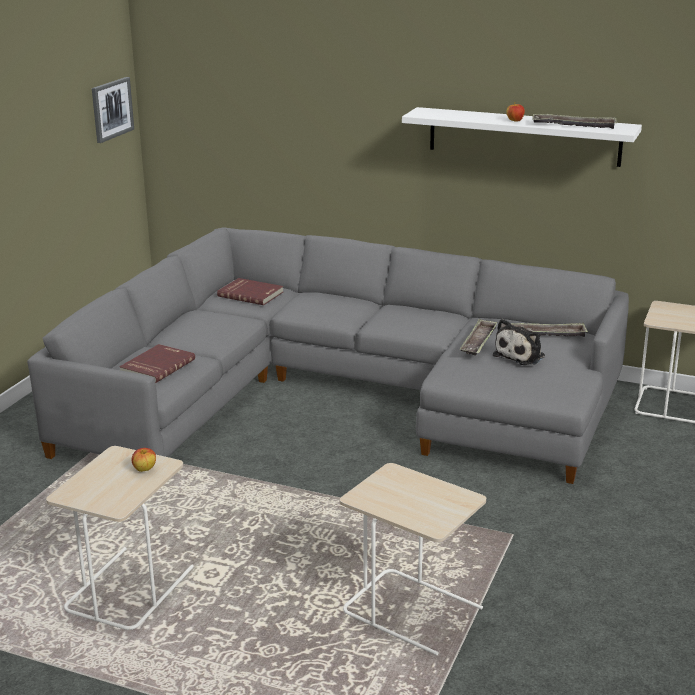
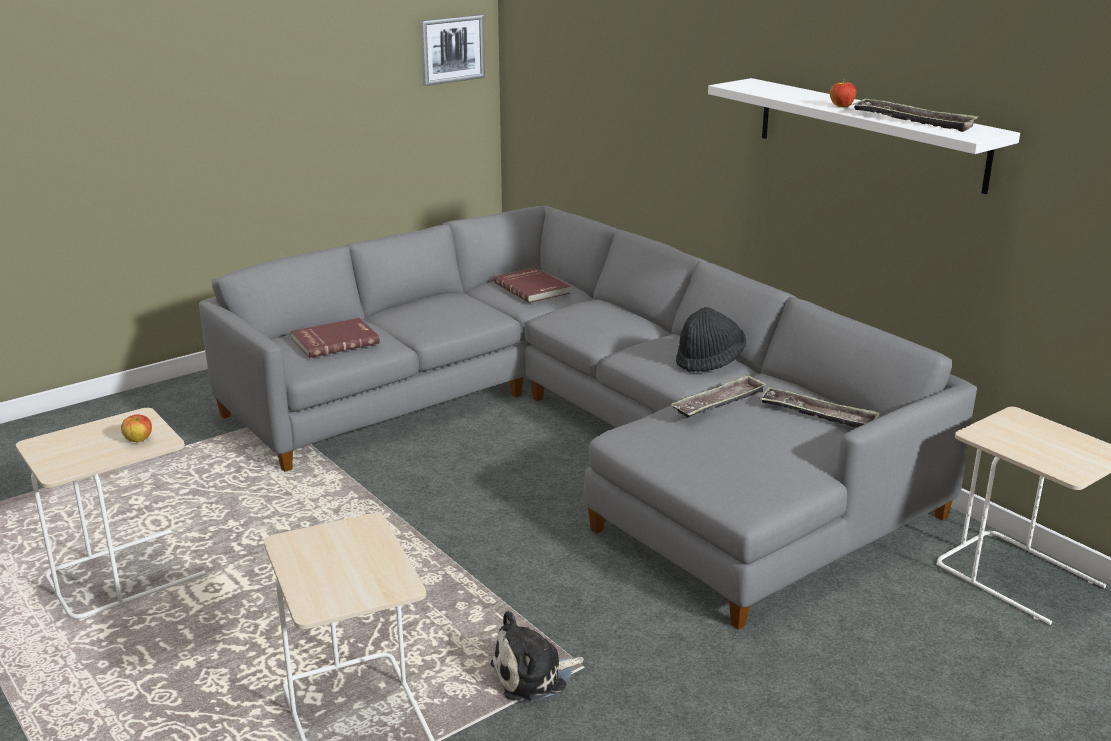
camera: 30 degrees right, 0 degrees up
(438, 316) = (709, 361): none -> black hat
(521, 355) = (750, 433): plush toy -> plush toy (533, 676)

